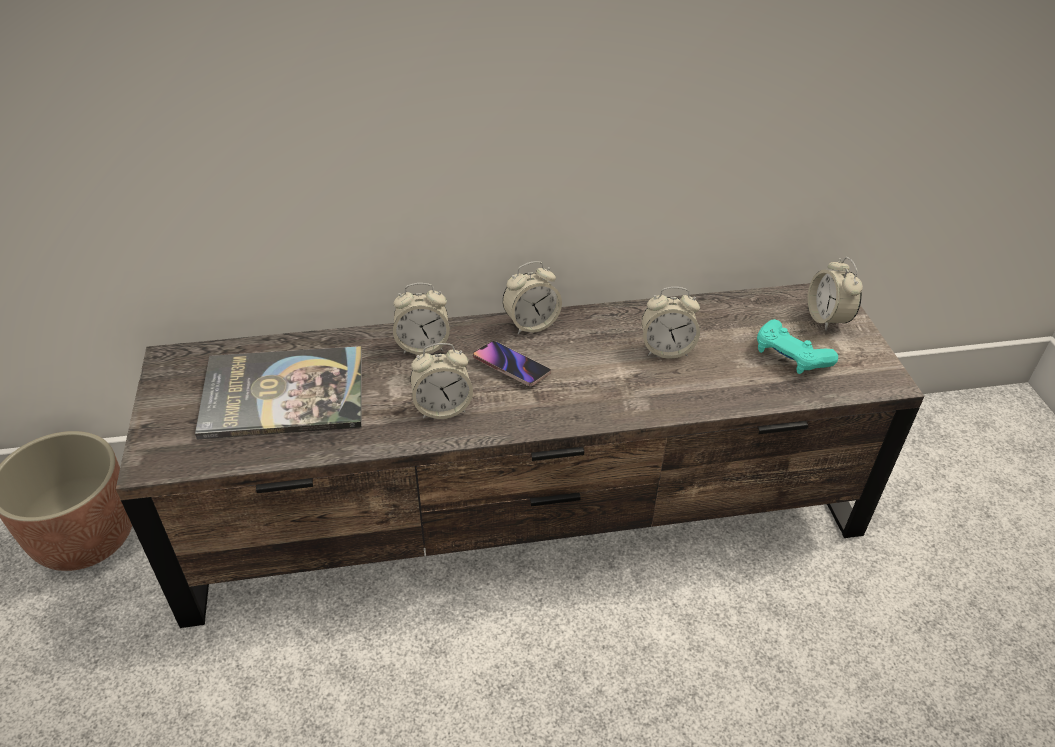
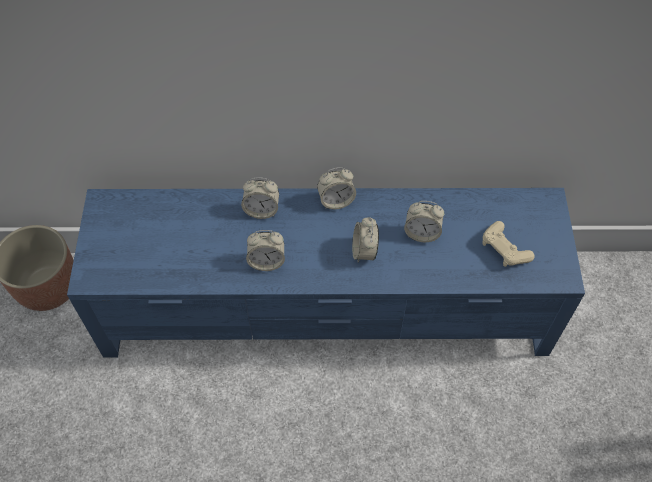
camera: 10 degrees right, 15 degrees up
(283, 394) = (169, 238): book -> none
(511, 367) = (316, 234): phone -> none
(528, 512) = (328, 307): brown tv stand -> blue tv stand
(790, 356) = (504, 249): turquoise game controller -> beige game controller
(827, 318) = (540, 220): alarm clock -> alarm clock (364, 251)

